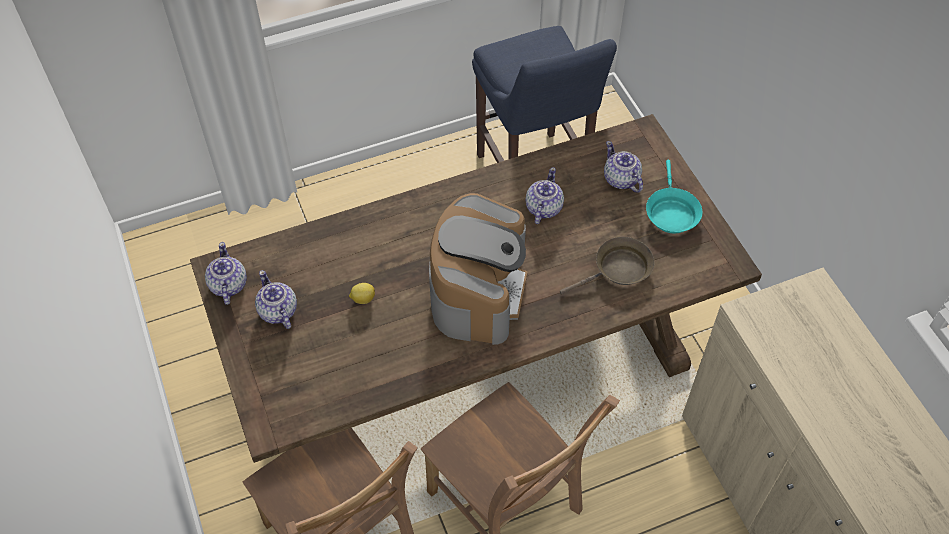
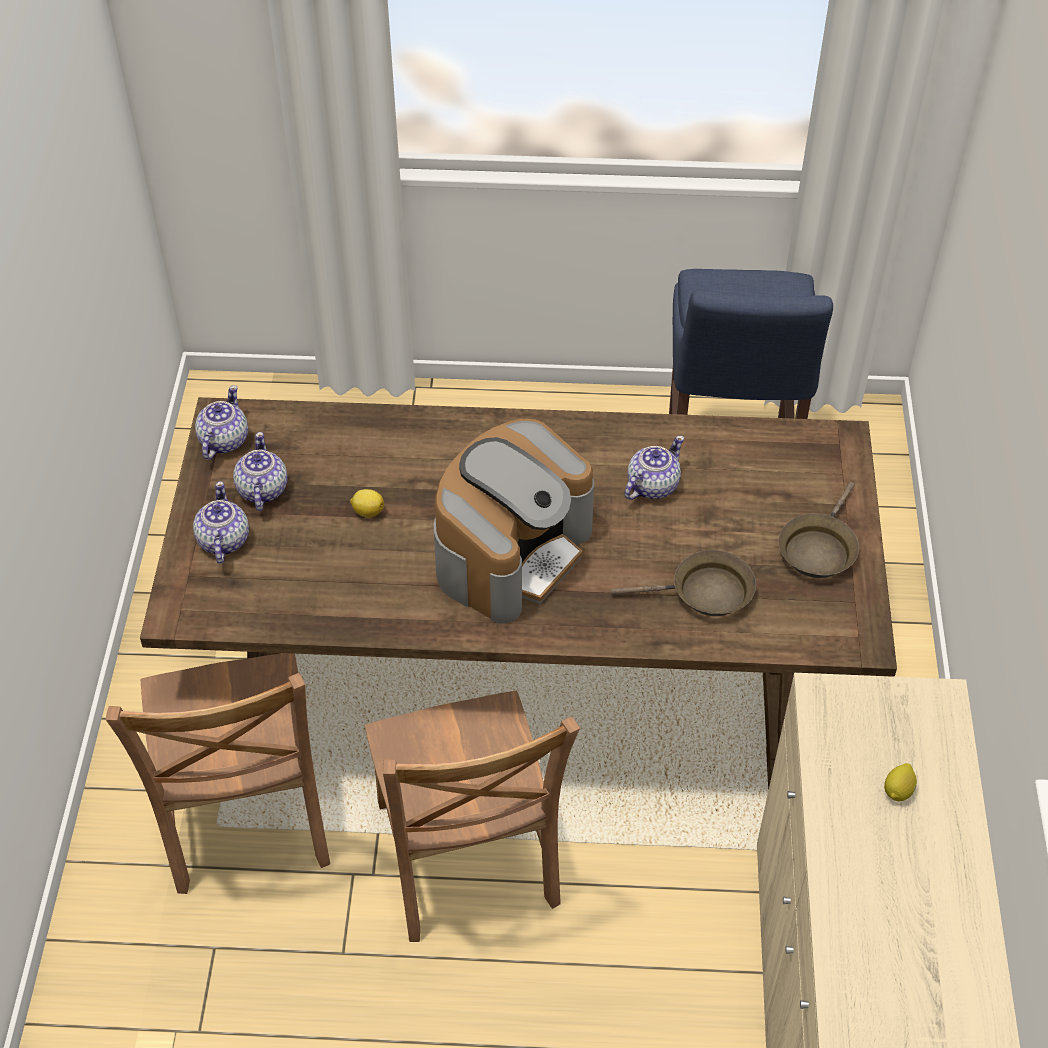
camera: 25 degrees right, 5 degrees down
(621, 180) = (775, 486): teapot -> teapot (223, 541)
(671, 212) = (818, 548): turquoise frying pan -> brown frying pan
(826, 358) = (898, 791): none -> lemon

